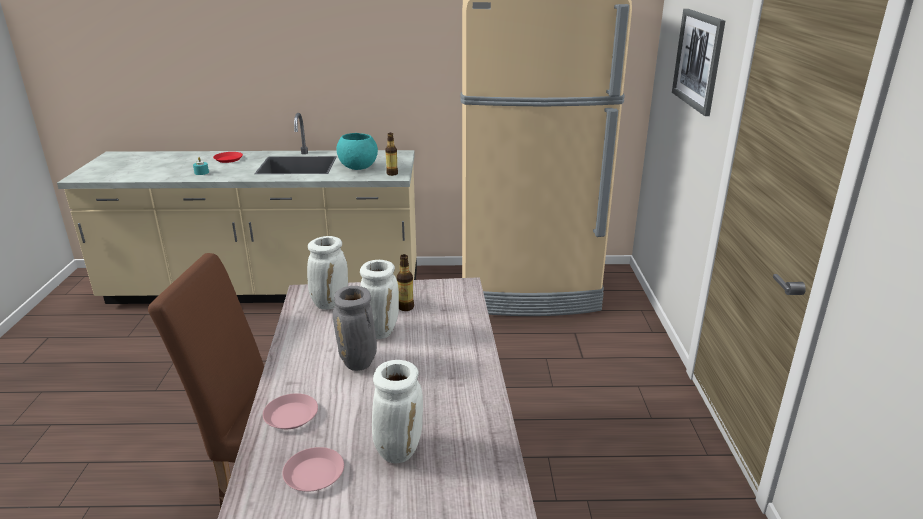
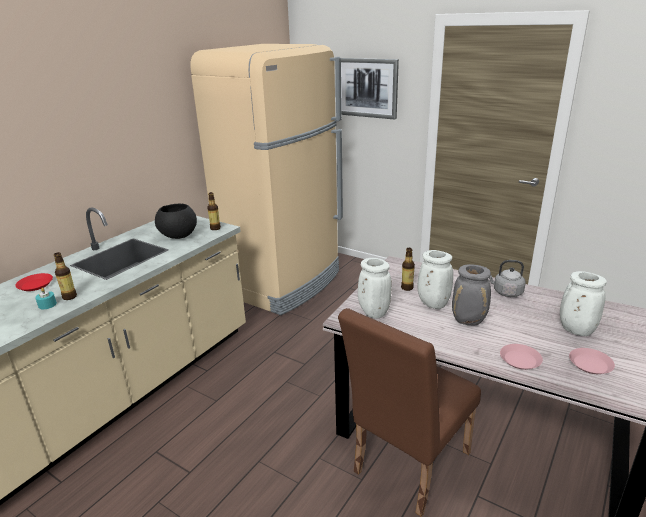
camera: 55 degrees left, 0 degrees up
(217, 174) = (69, 297): none -> bottle
(358, 168) = (178, 236): turquoise bowl -> black bowl
(460, 375) = (506, 292): none -> grey kettle

